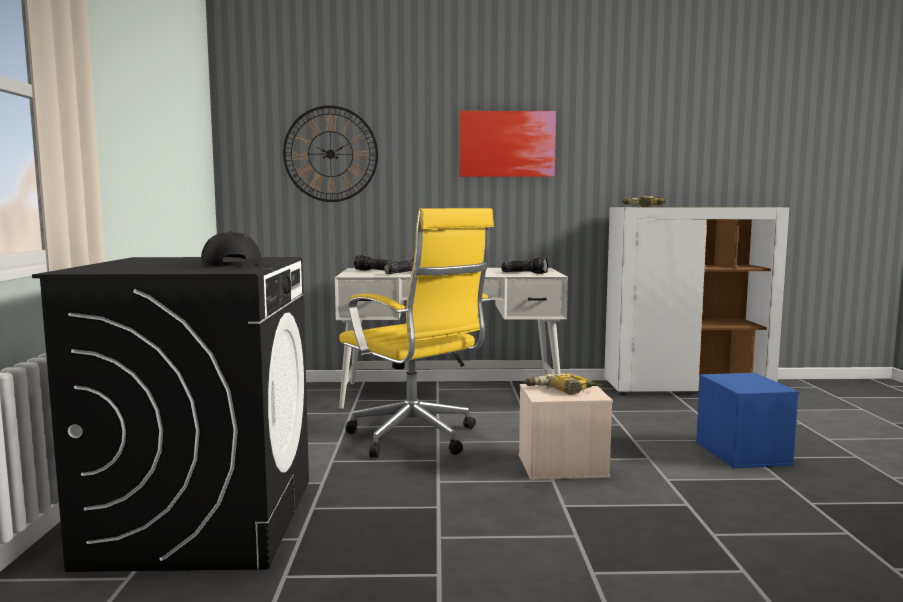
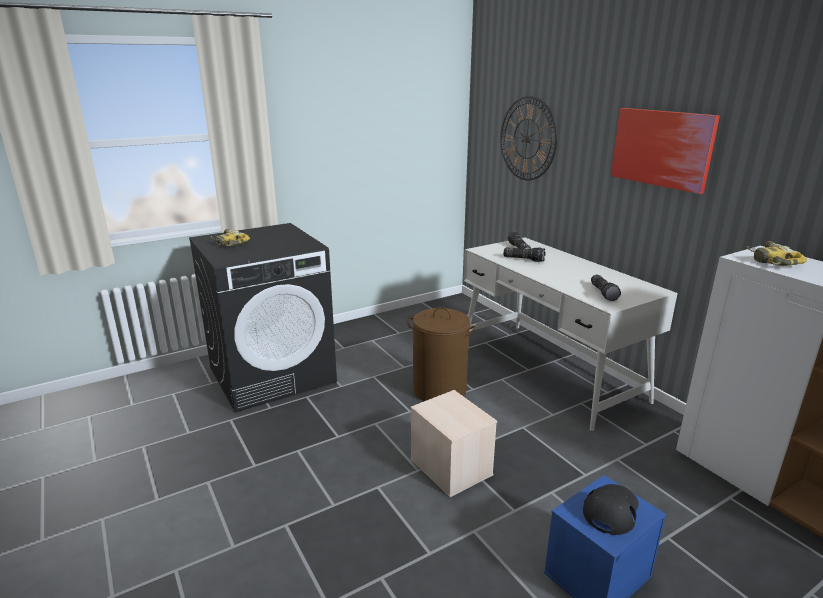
camera: 60 degrees right, 15 degrees up
(230, 263) = (265, 248): black cap -> black cap (611, 510)
(416, 439) = (439, 390): yellow office chair -> brown laundry basket
(561, 391) = (452, 411): power drill -> power drill (228, 243)

